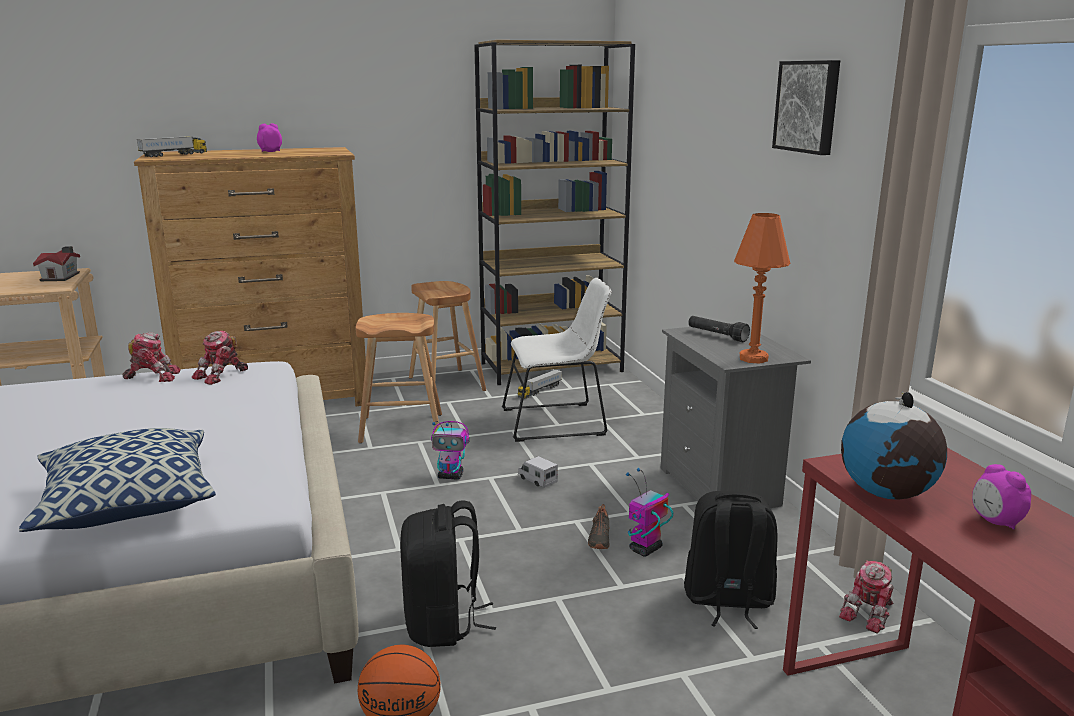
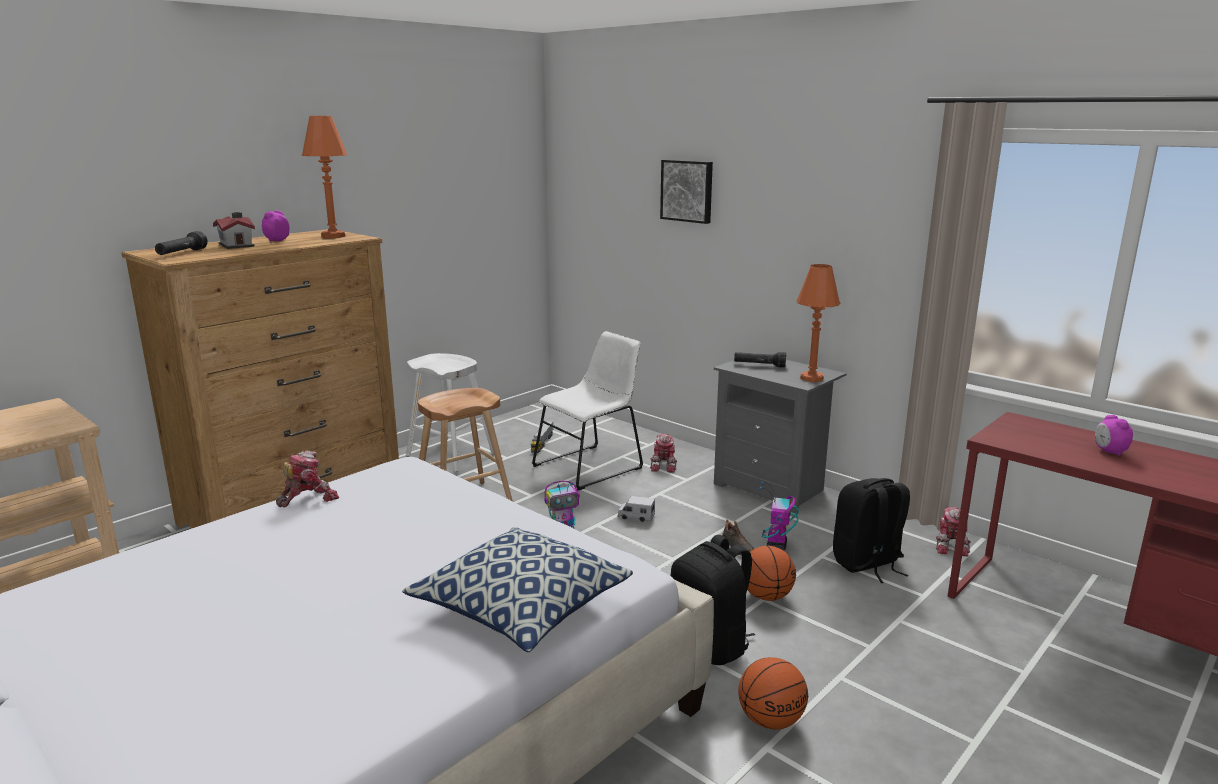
camera: 30 degrees left, 0 degrees up
(62, 277) = (49, 413): toy house -> toy house (237, 245)
(174, 155) = (181, 253): toy truck -> black flashlight
(221, 375) = (381, 481): toy robot -> toy robot (664, 465)
(321, 151) = (333, 236): none -> orange table lamp
(446, 384) = (450, 454): brown stool -> white stool
(552, 367) = (526, 420): brown bookcase -> none
(564, 596) = (766, 596): none -> basketball
(808, 106) = (825, 179): picture -> picture (687, 191)
(887, 494) = (1041, 449): globe -> none
(995, 522) = (1109, 452): alarm clock -> alarm clock turned 45 degrees clockwise

